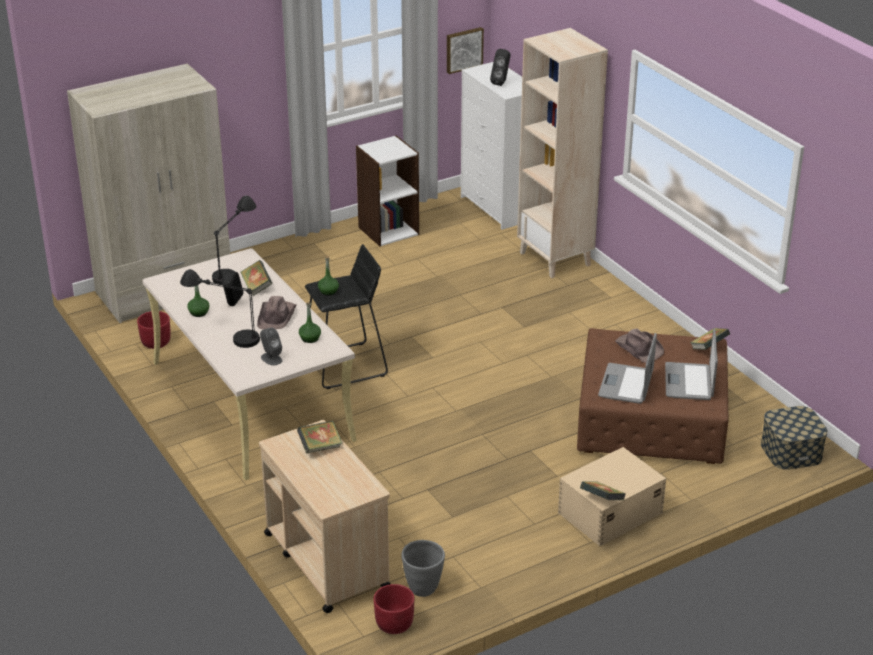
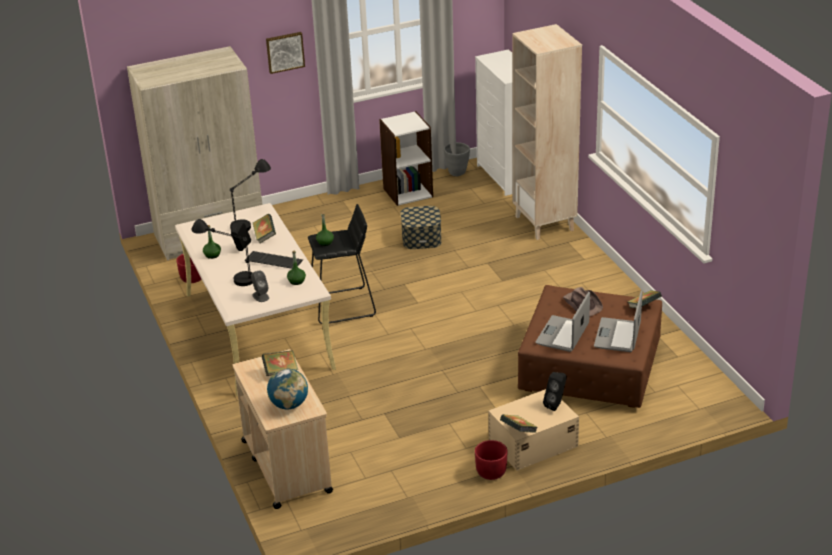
camera: 10 degrees right, 0 degrees up
(277, 316) = (274, 261): brown hat -> keyboard
(341, 486) = (289, 405): none -> globe
(394, 624) = (328, 522): red planter -> red planter (491, 472)
(423, 588) = (359, 494): grey planter -> grey planter (457, 173)
(463, 49) = (479, 39): picture -> picture (285, 52)
(501, 82) = (506, 69): black speaker -> black speaker (556, 405)
(791, 451) = (705, 401): storage box -> storage box (421, 238)

